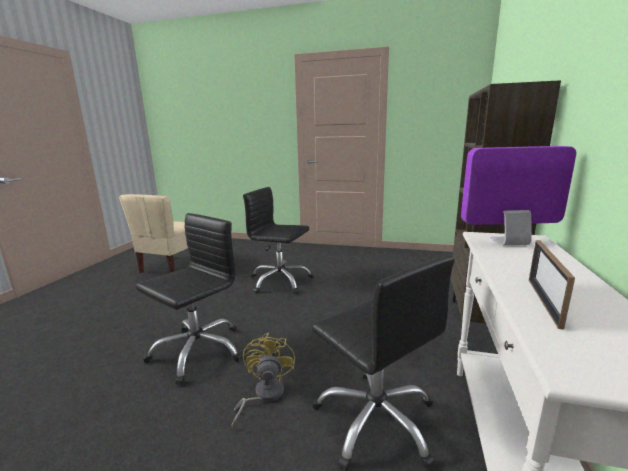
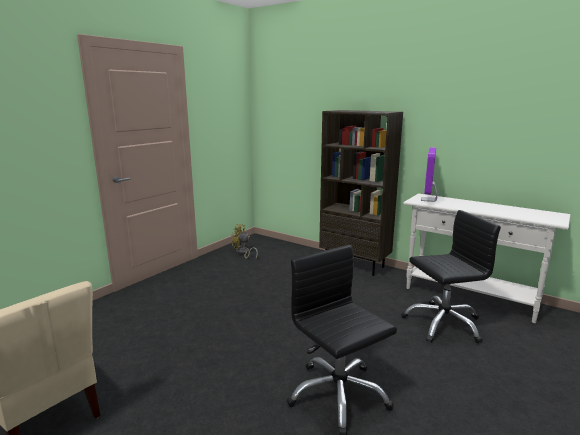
camera: 70 degrees left, 0 degrees up
(264, 395) = (414, 362): yellow fan -> yellow fan (243, 253)
(280, 281) = (219, 324): black office chair -> none
(544, 301) = (505, 212): picture frame -> none

